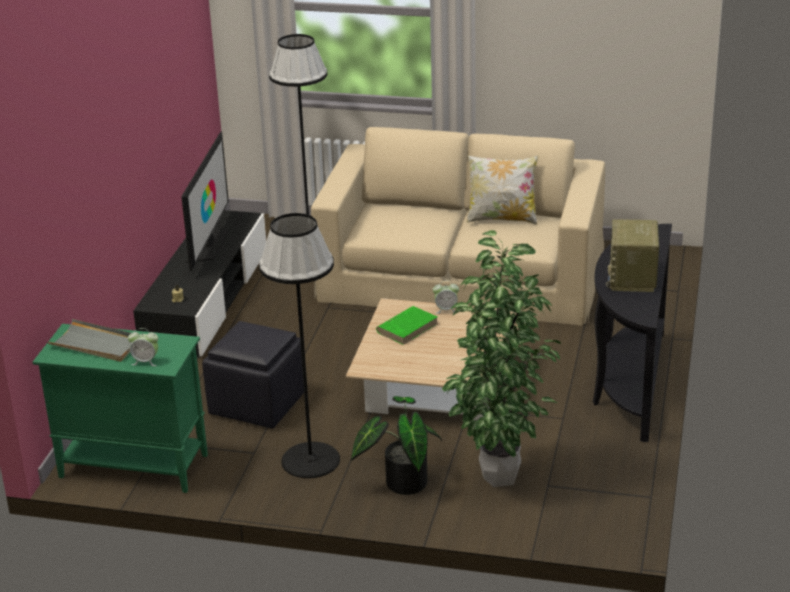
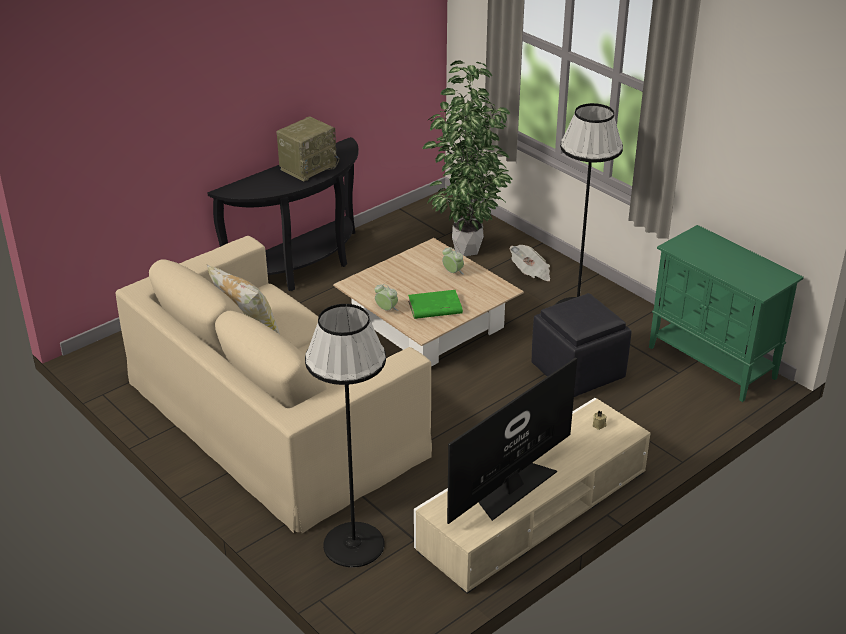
camera: 145 degrees left, 5 degrees up
(96, 344) = (743, 270): grey tray -> none
(145, 361) = (712, 242): alarm clock -> alarm clock (452, 272)
(206, 300) = (533, 510): black tv stand -> beige tv stand
(401, 482) = (530, 273): potted plant -> newspaper

